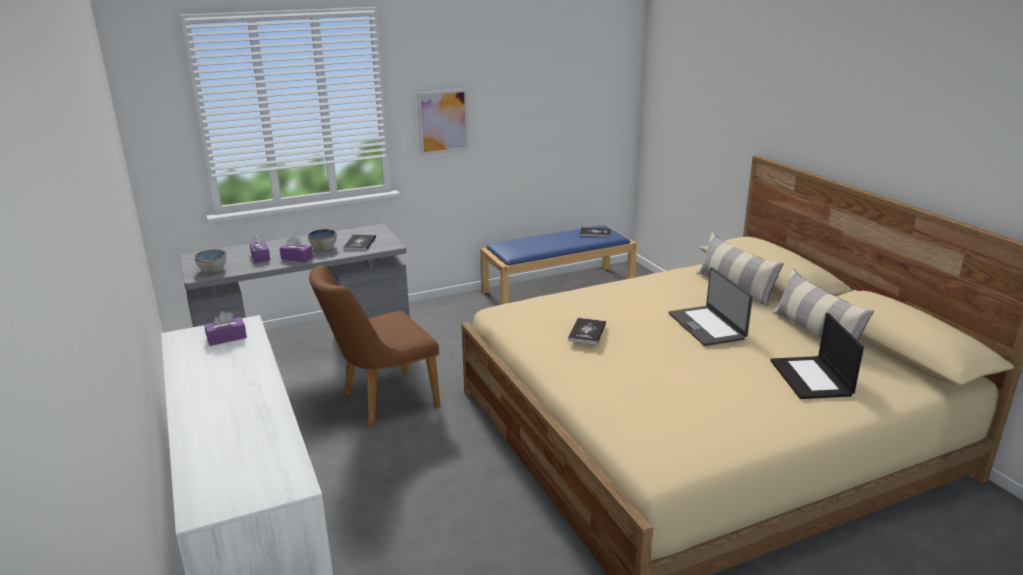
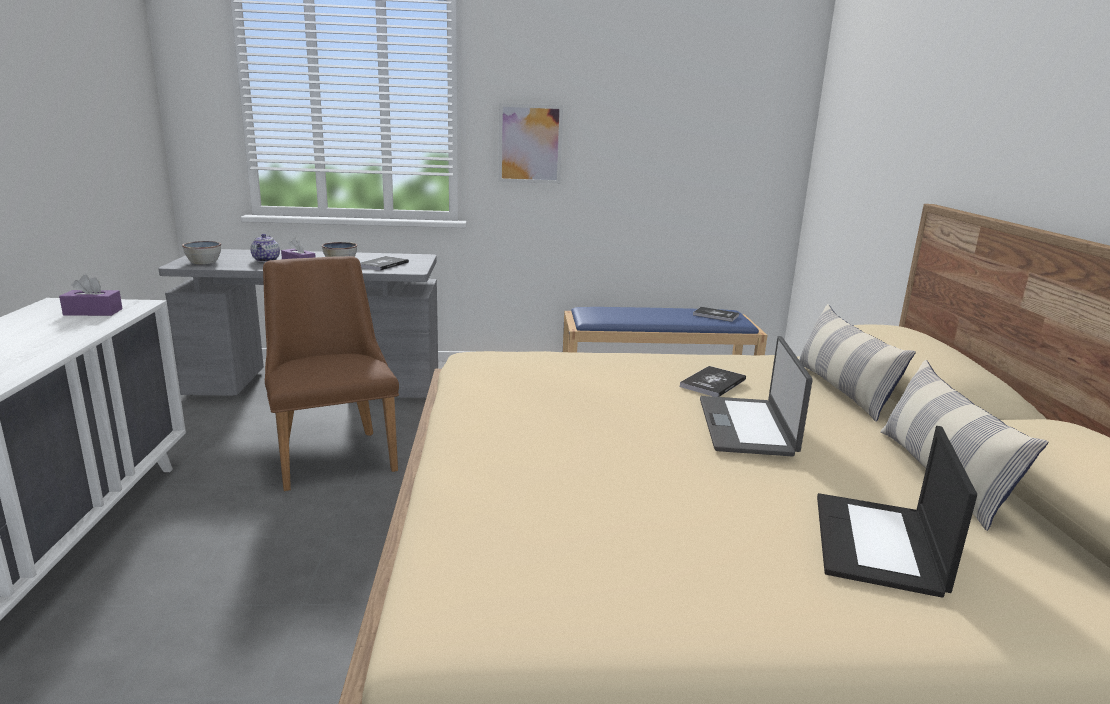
camera: 20 degrees right, 5 degrees down
(260, 257) = (266, 260): purple tissue box -> teapot
(381, 401) = (333, 453): brown chair -> brown chair turned 75 degrees clockwise
(587, 332) = (548, 396): book -> book (713, 383)

